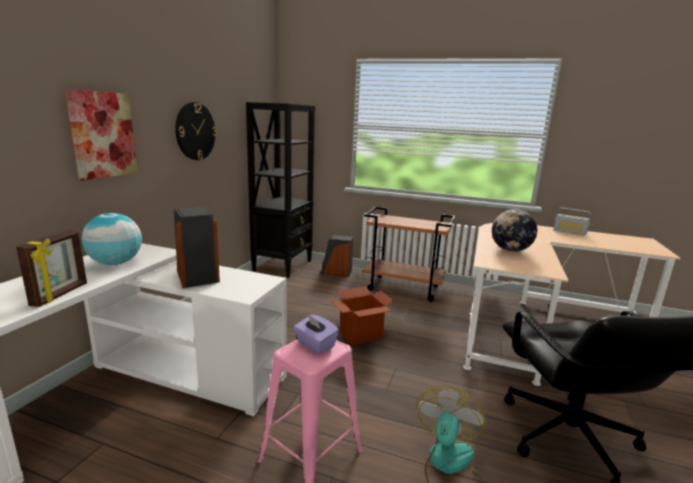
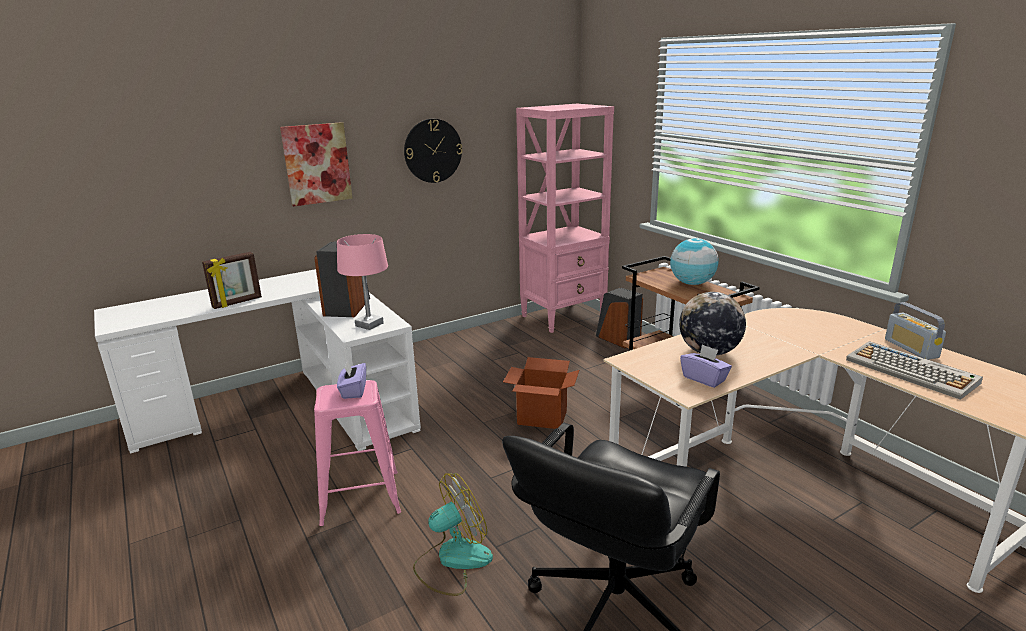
camera: 40 degrees right, 5 degrees up
(116, 263) = (302, 284): globe -> globe (692, 283)
(247, 284) = (369, 324): none -> pink table lamp
(283, 265) = (564, 317): black bookcase -> pink bookcase
(540, 264) = (704, 379): none -> purple tissue box
(592, 241) = (912, 371): none -> keyboard

